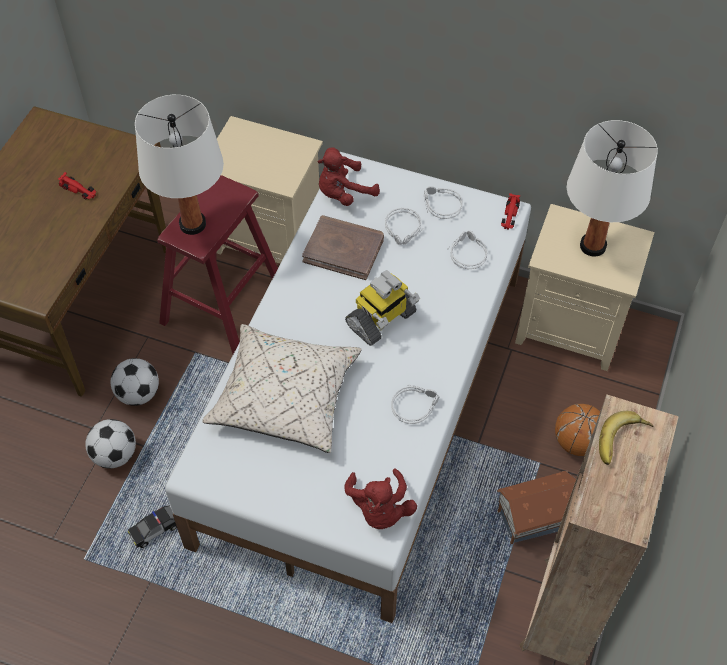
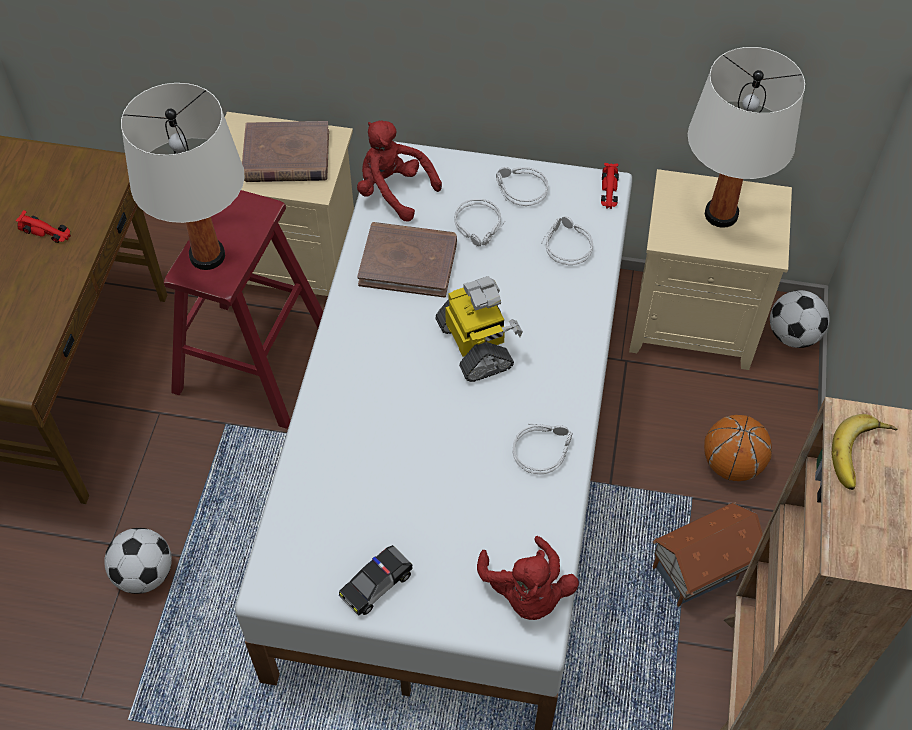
camera: 10 degrees left, 0 degrees up
(138, 394) = (161, 488): football -> football (793, 335)
(155, 529) = (216, 664): toy car -> toy car (377, 584)
(268, 156) = (286, 156): none -> brown book
(285, 396) = (371, 463): beige pillow -> none
(344, 193) = (393, 191): red plush toy -> red plush toy turned 75 degrees clockwise
(381, 320) = (476, 345): toy robot -> toy robot turned 60 degrees counterclockwise

